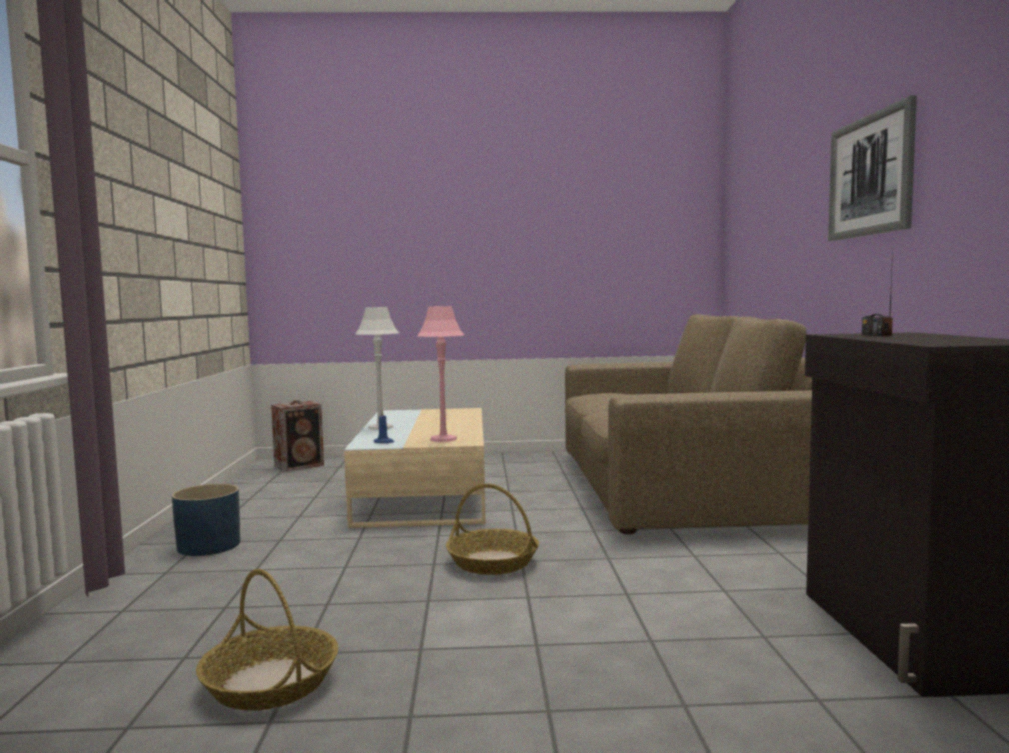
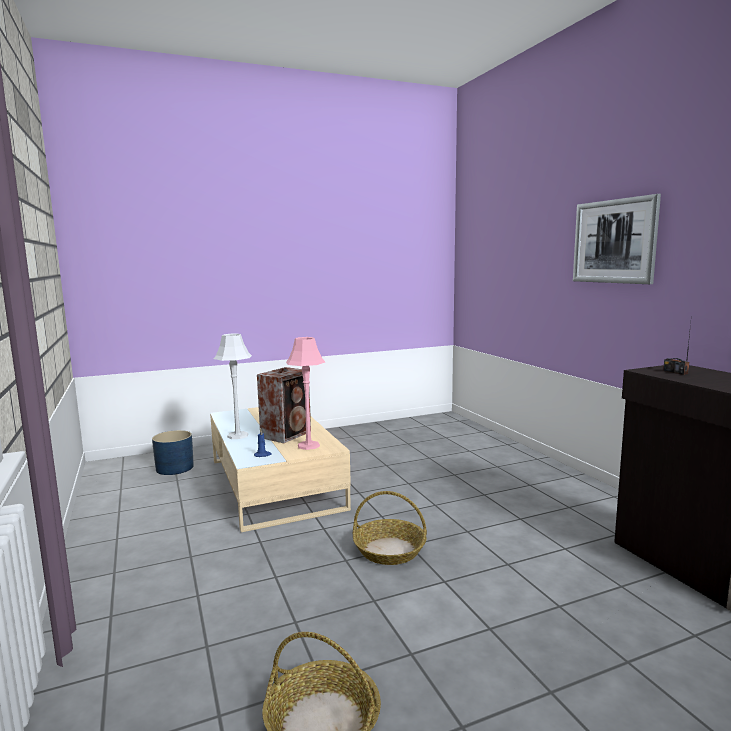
camera: 20 degrees left, 5 degrees up
(209, 545) = (127, 574): blue planter -> blue planter (175, 468)
(300, 465) = (136, 465): speaker -> speaker (287, 434)
(675, 486) = (454, 452): brown sofa -> none

